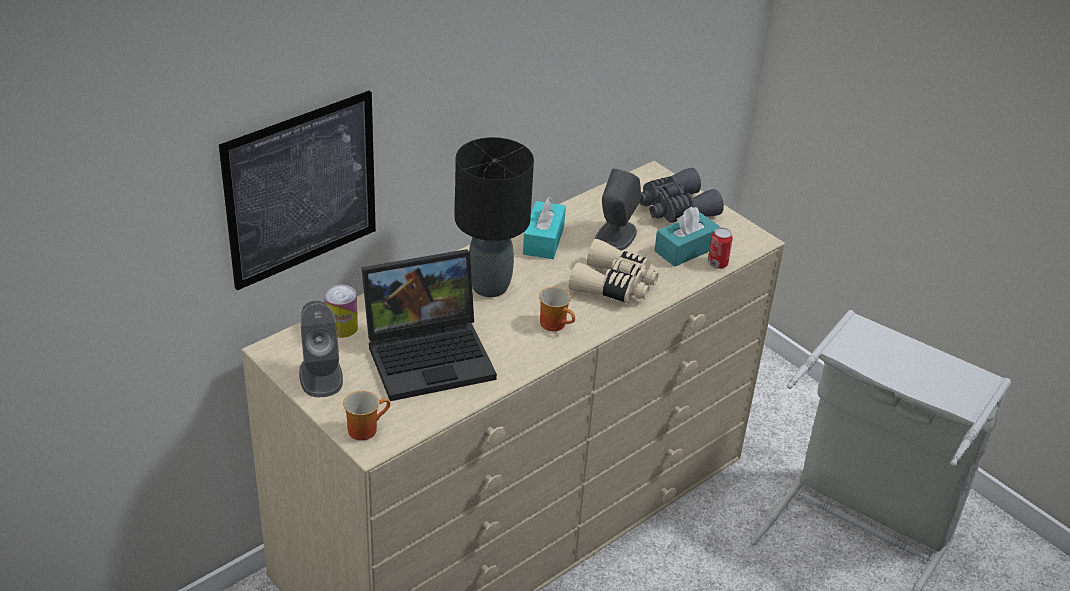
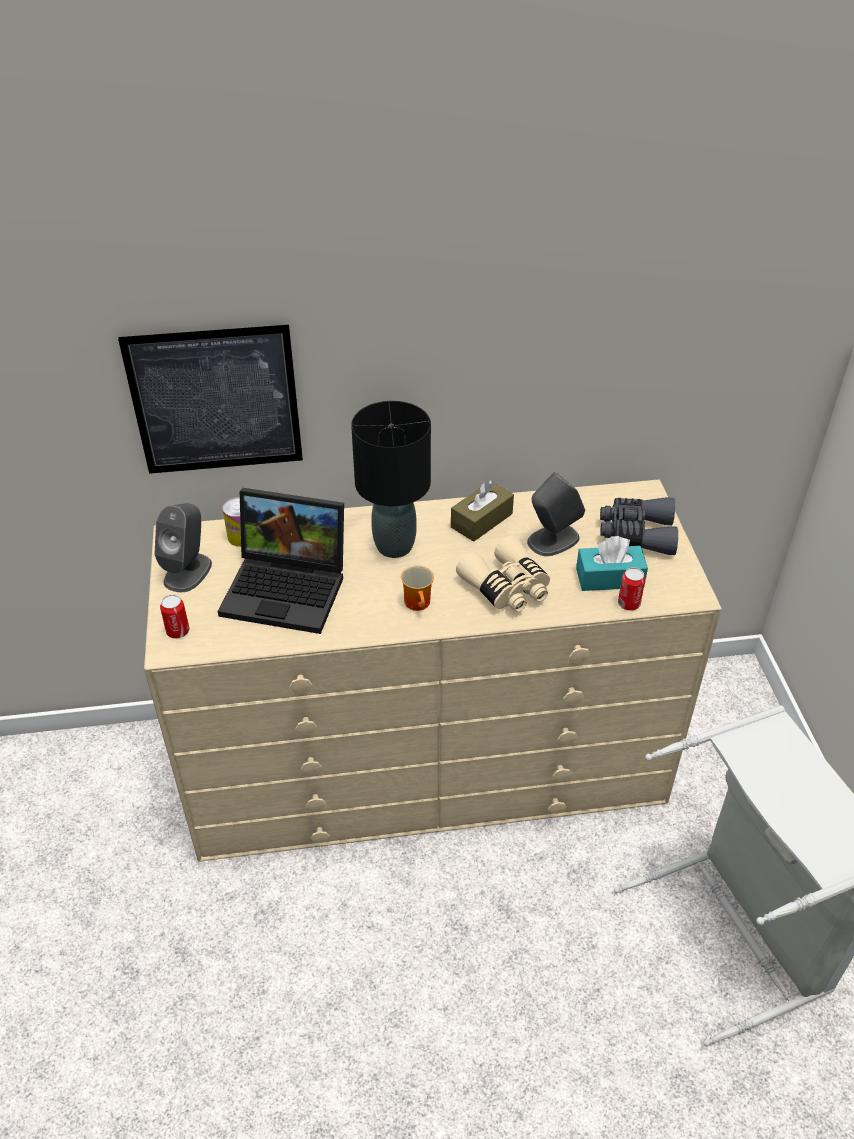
camera: 35 degrees right, 5 degrees up
(364, 428) = (178, 631): mug -> can
(543, 240) = (481, 520): turquoise tissue box -> brown tissue box

